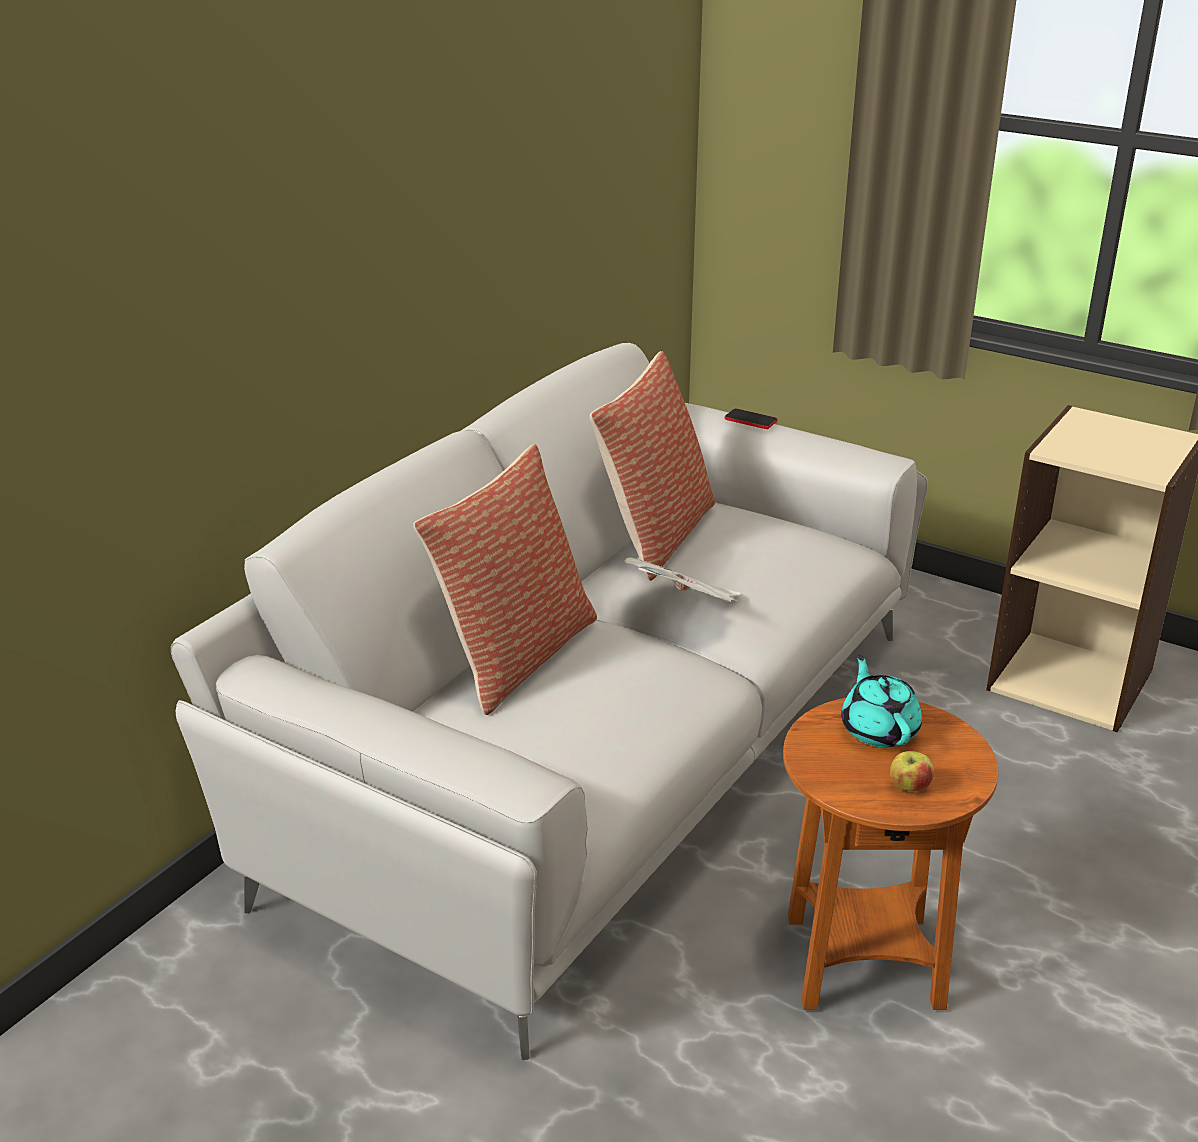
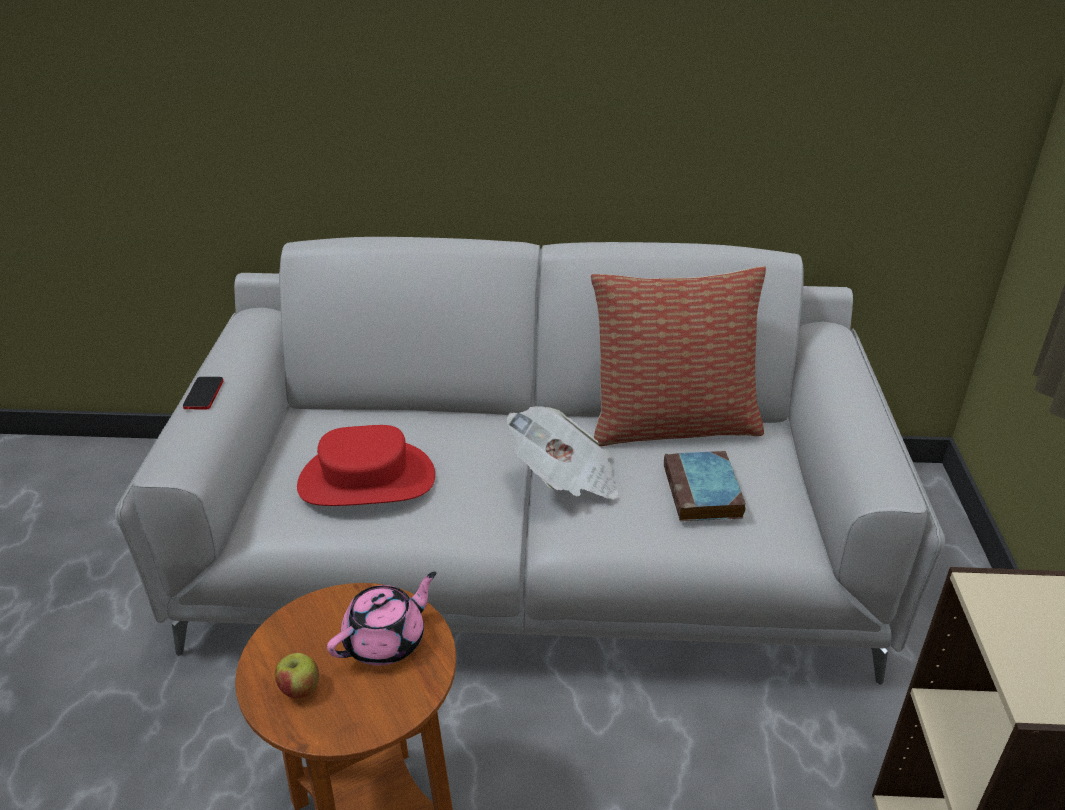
camera: 60 degrees right, 5 degrees up
(515, 655) = (426, 422): pillow -> none
(585, 714) = (366, 480): none -> red hat
(750, 420) = (853, 383): phone -> phone (203, 394)
(767, 553) = (703, 493): none -> book
(879, 729) = (386, 641): turquoise teapot -> pink teapot

